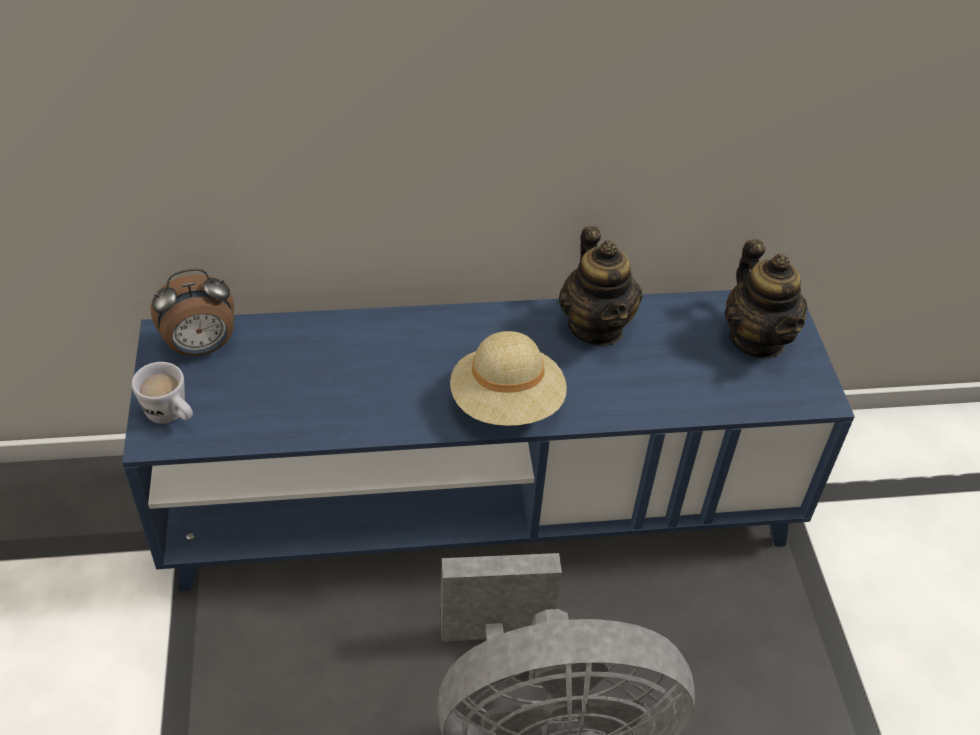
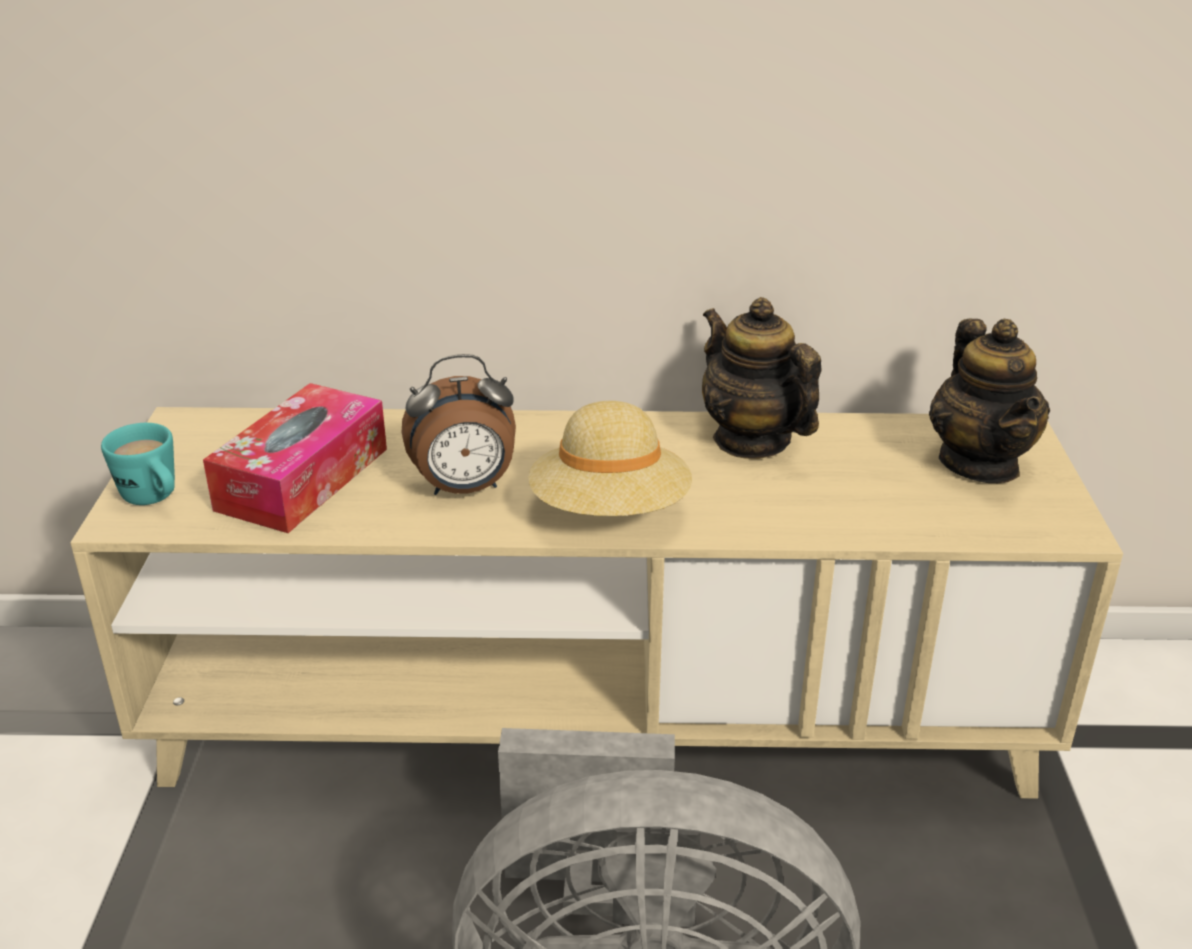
camera: 10 degrees right, 15 degrees down
(172, 416) = (154, 499): white mug -> turquoise mug
(201, 347) = (220, 435): alarm clock -> alarm clock (465, 489)
(277, 388) = (303, 479): none -> tissue box
(481, 506) = (596, 717): blue tv stand -> beige tv stand
(596, 326) = (752, 440): teapot -> teapot turned 150 degrees clockwise

